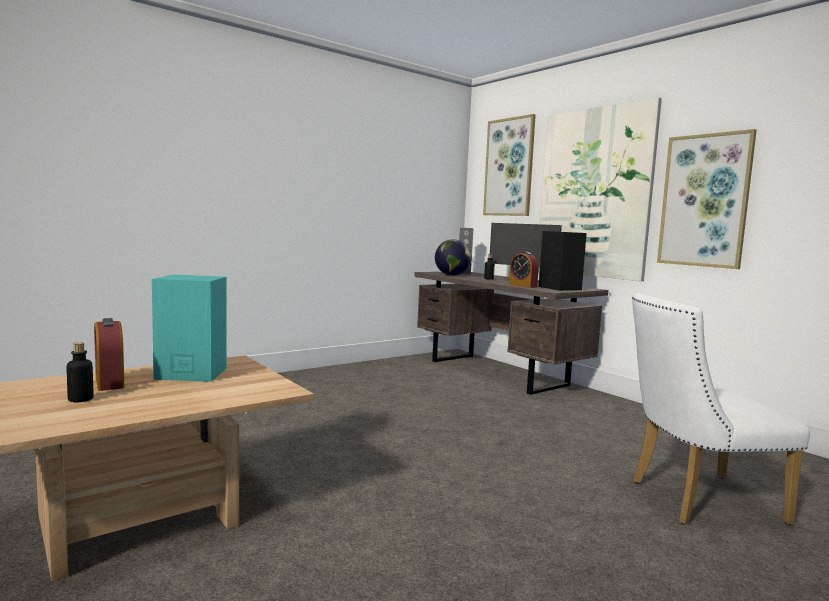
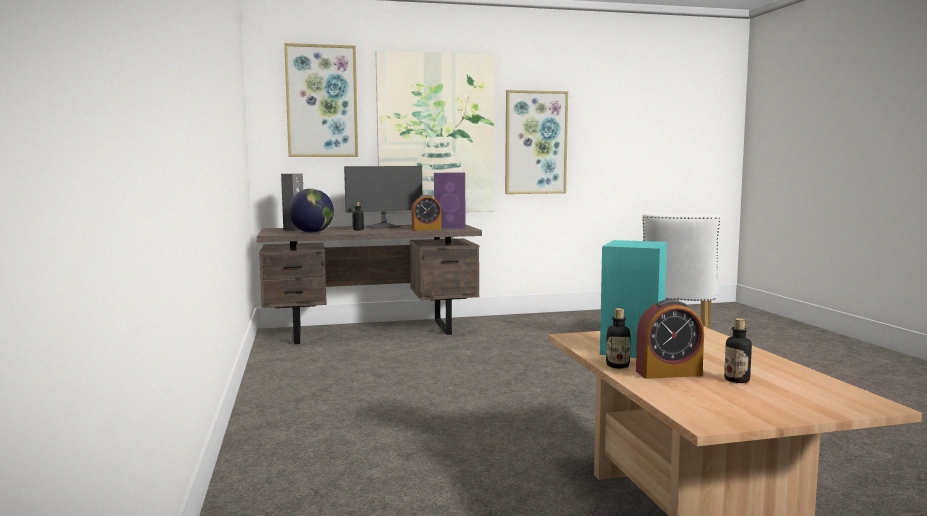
camera: 65 degrees left, 0 degrees up
(136, 371) = (617, 365): none -> bottle
(560, 288) = (450, 227): black speaker -> purple speaker

